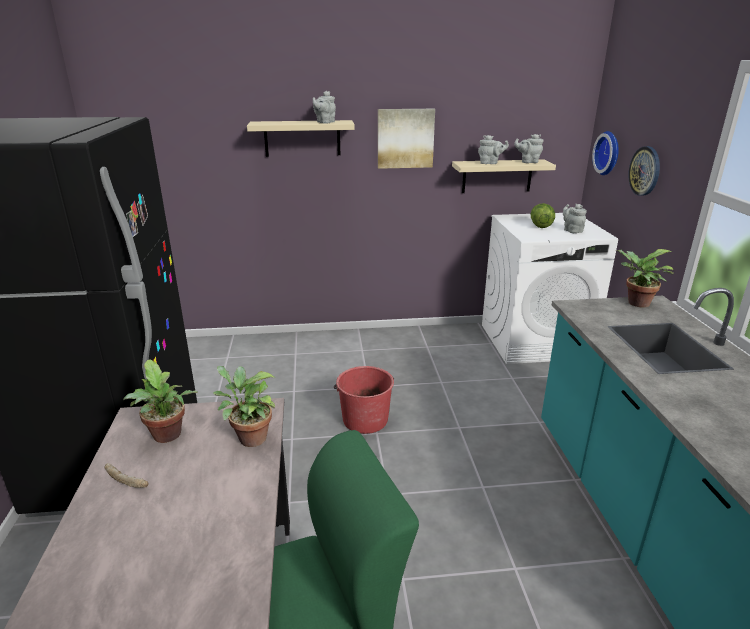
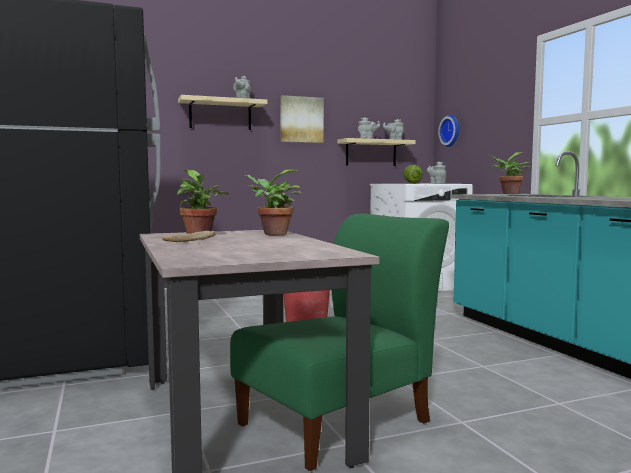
camera: 15 degrees left, 20 degrees down
(645, 171) = (483, 129): wall clock -> none

